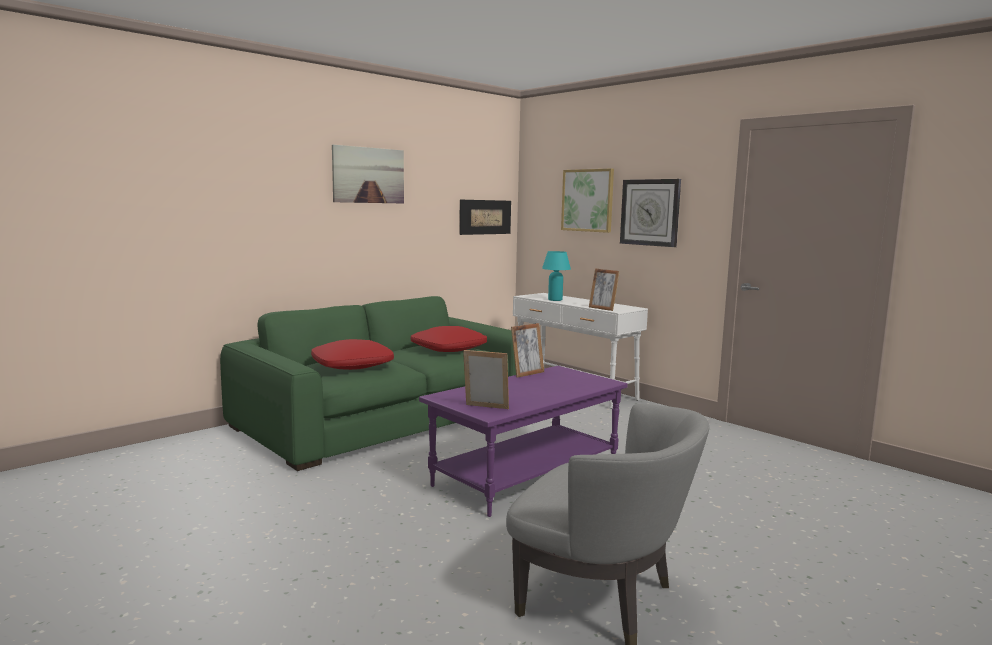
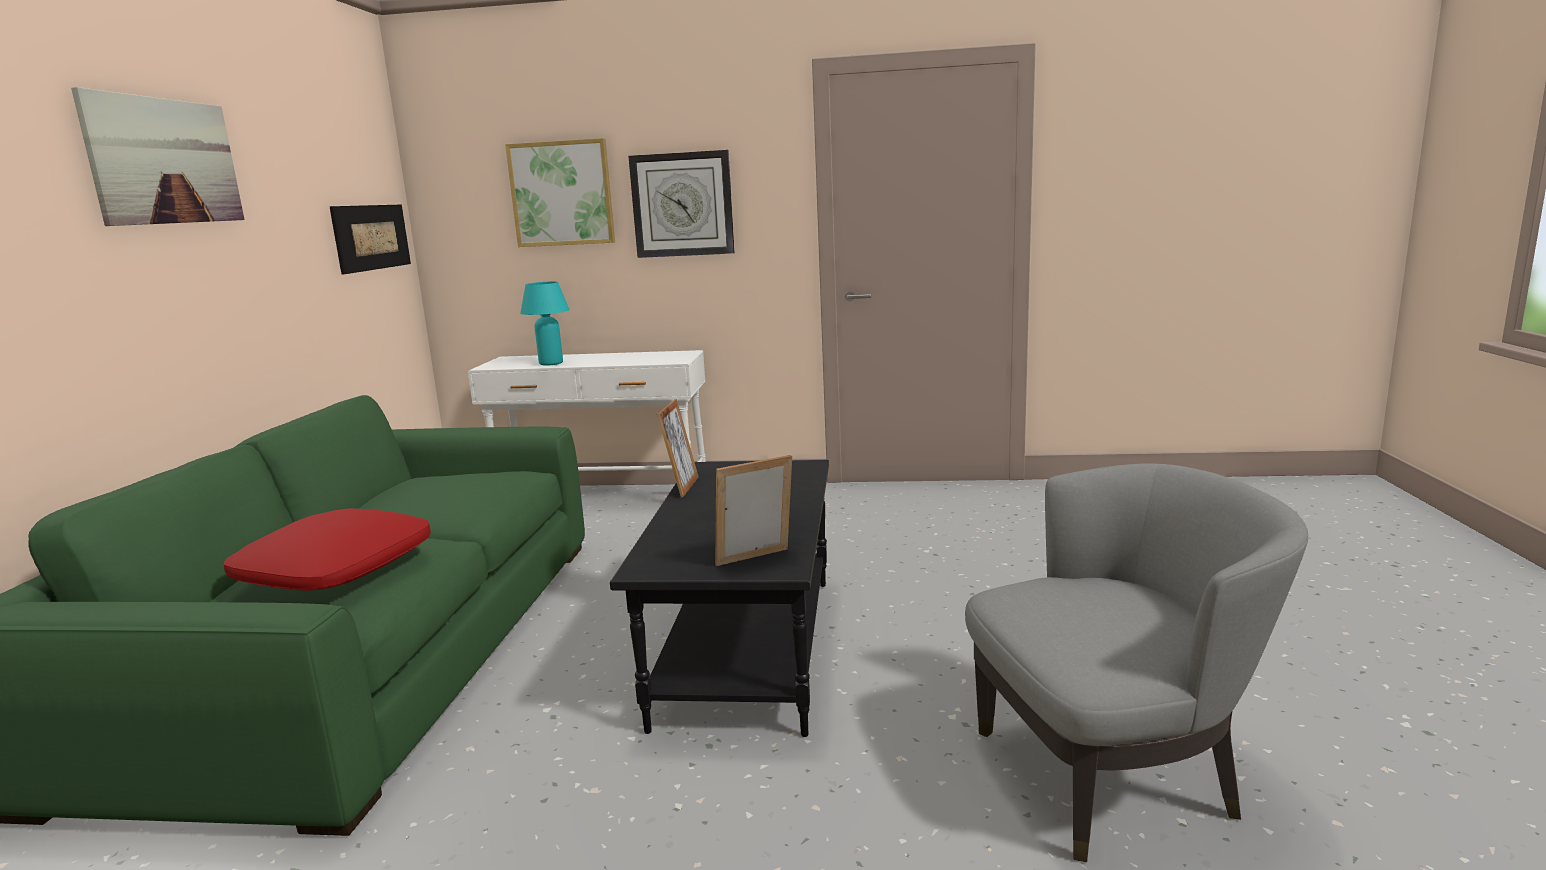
camera: 40 degrees left, 5 degrees up
(448, 348) = (455, 484): red pillow -> none
(525, 474) = (745, 647): purple coffee table -> black coffee table
(602, 308) = (652, 362): picture frame -> none

